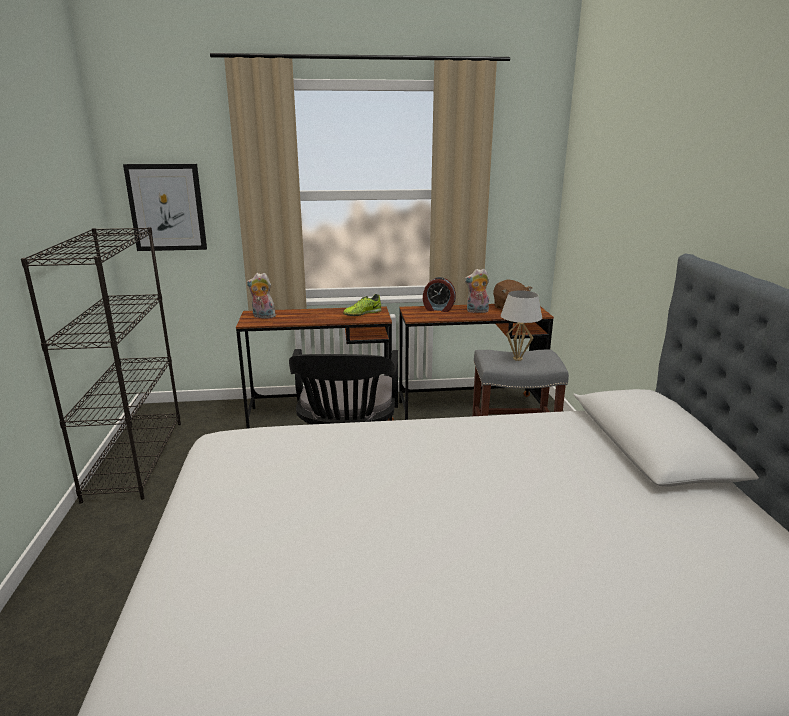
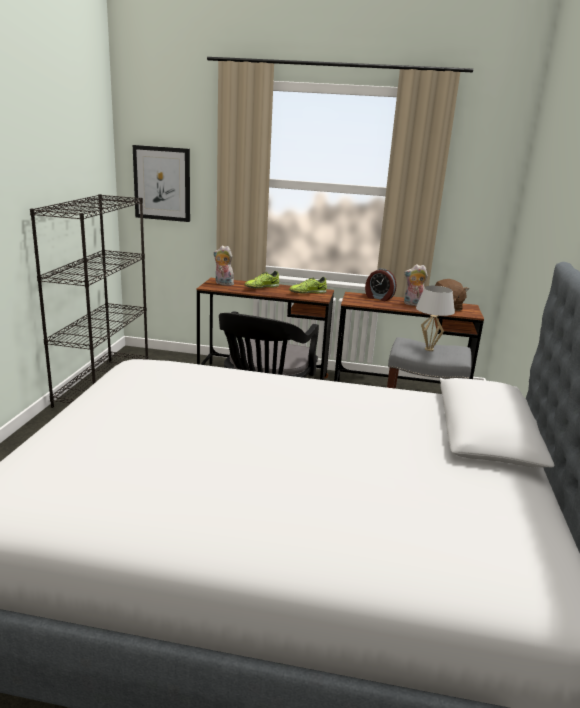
camera: 15 degrees right, 0 degrees up
(308, 315) = (261, 287): none -> shoe

